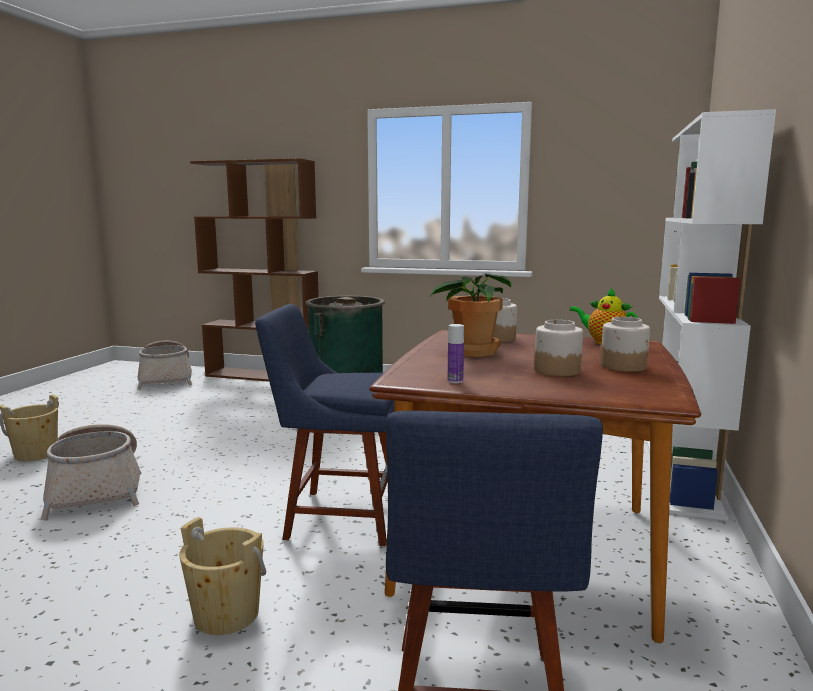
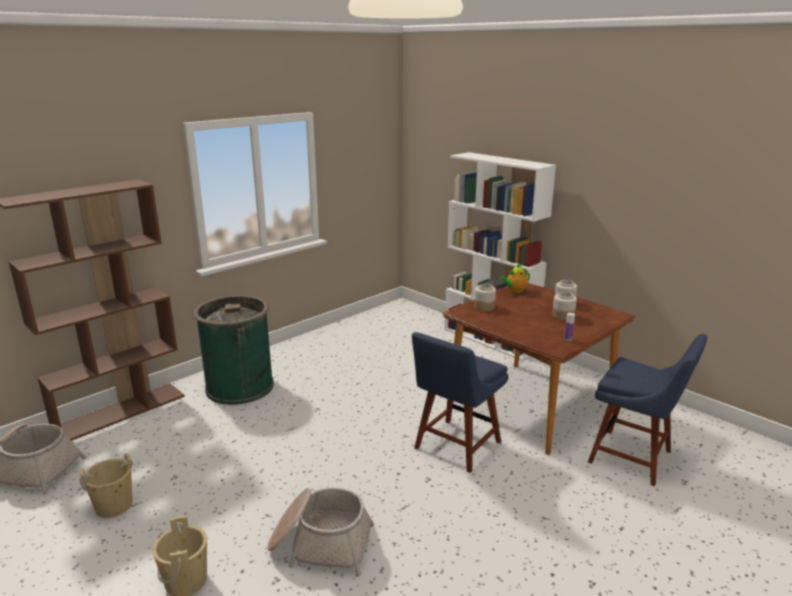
camera: 60 degrees left, 10 degrees up
(226, 614) = (538, 507): beige bucket -> beige bucket (114, 506)
(472, 351) = (510, 320): potted plant -> none

